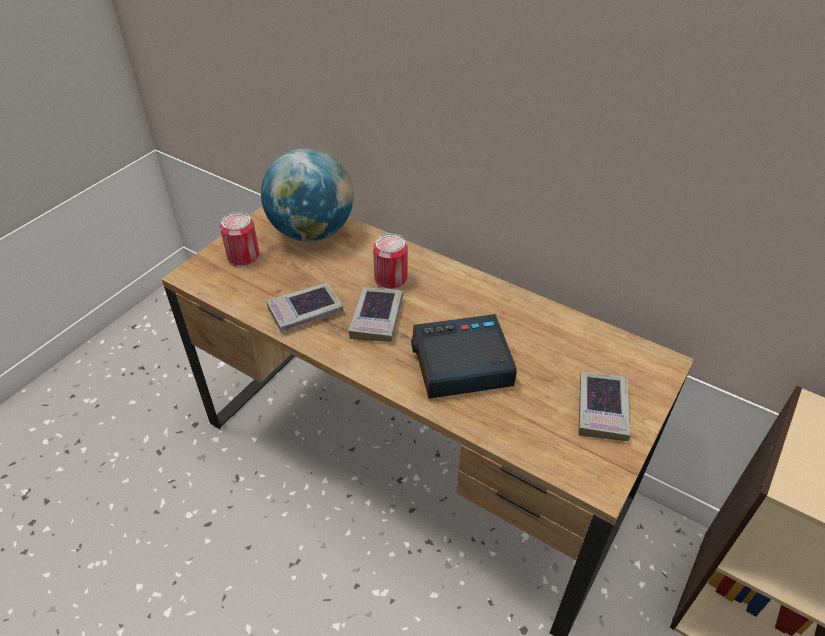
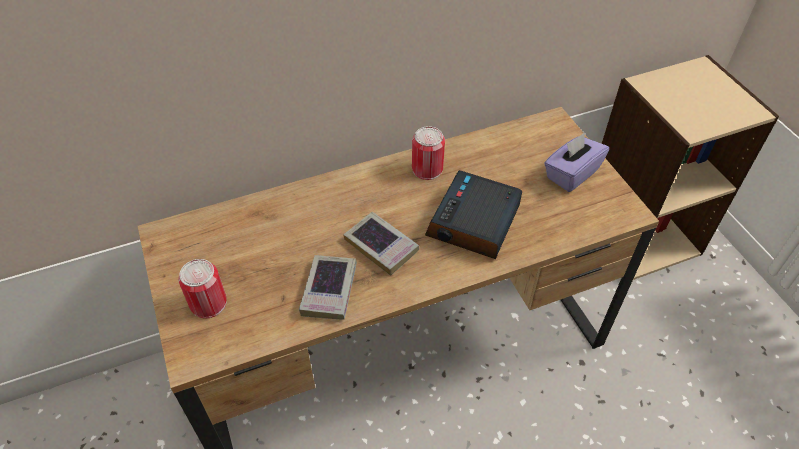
camera: 55 degrees left, 5 degrees up
(312, 232) = (226, 235): globe -> none
(391, 279) = (343, 213): can -> can (427, 169)
(602, 409) = (571, 174): book -> purple tissue box

